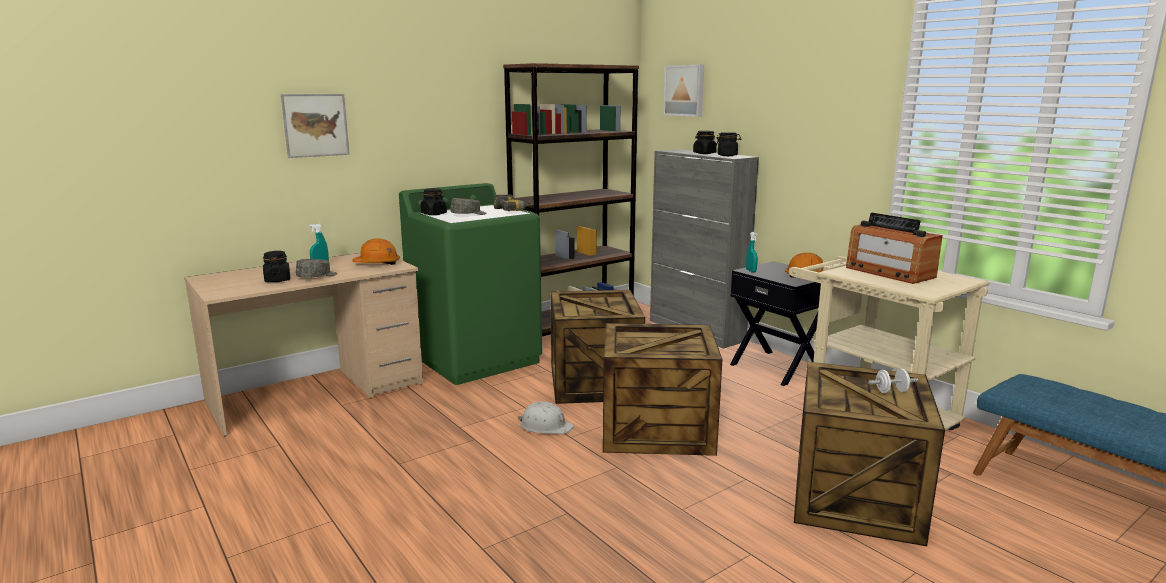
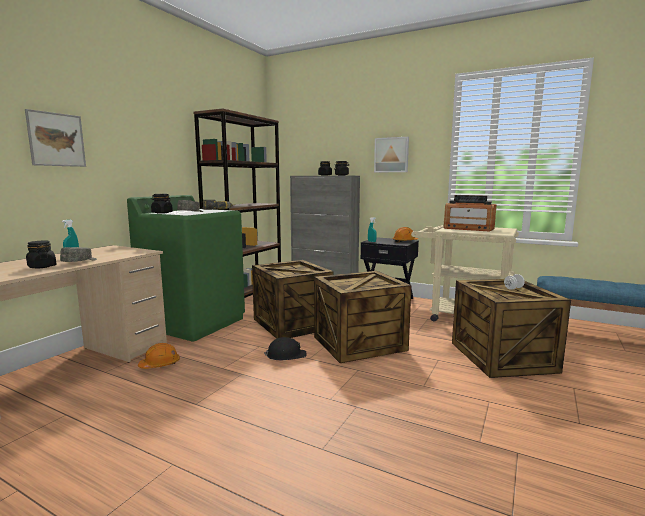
camera: 25 degrees left, 5 degrees down
(377, 264) = (124, 251): orange hard hat -> orange hard hat (160, 364)
(545, 426) = (286, 355): white hard hat -> black hard hat
(685, 90) = (303, 139): picture -> picture (391, 155)

